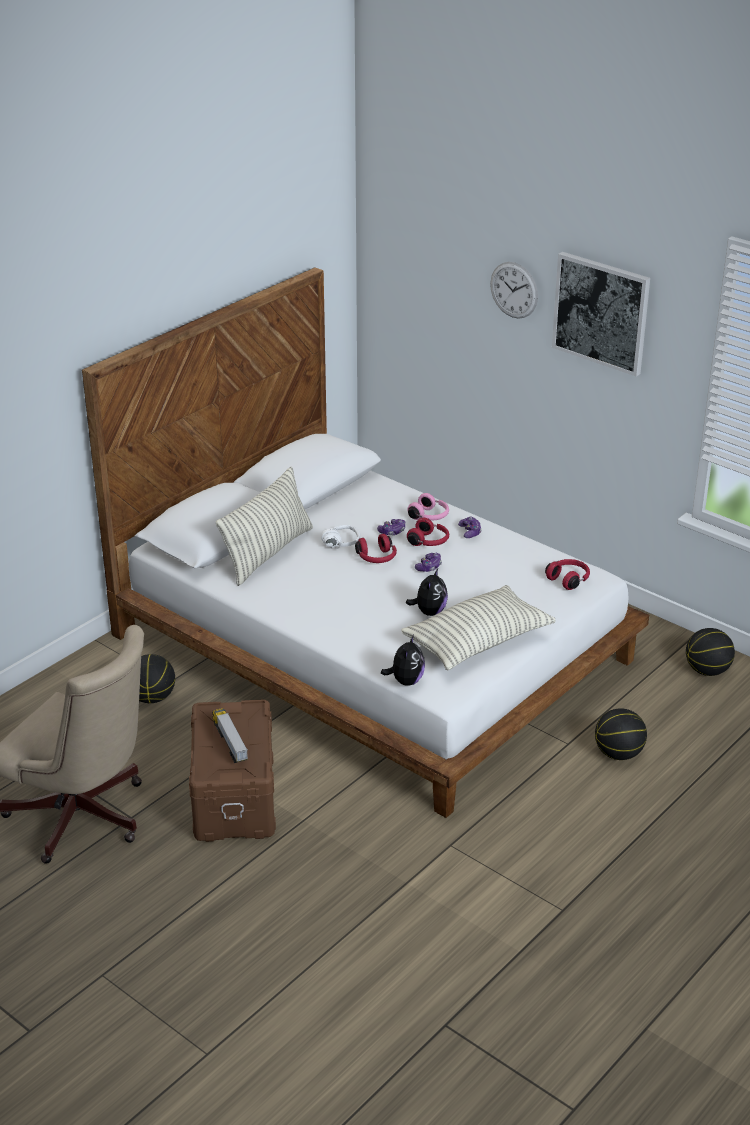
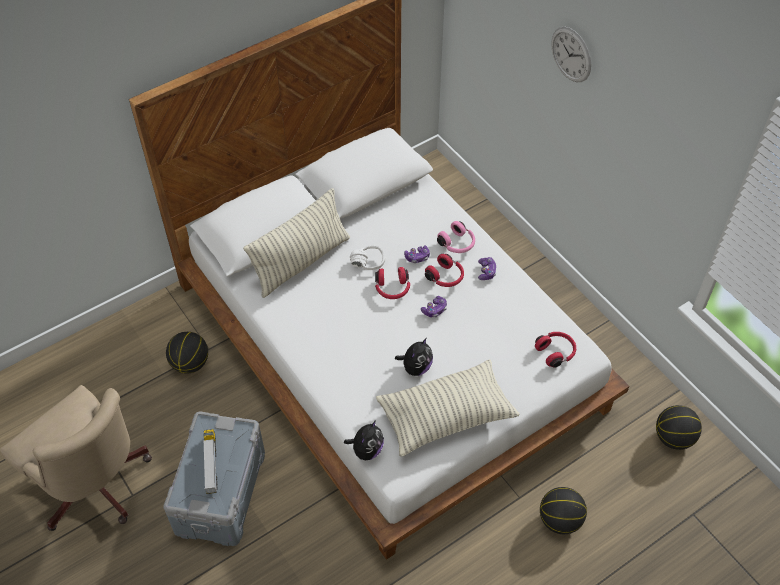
camera: 15 degrees right, 20 degrees up
(236, 796) = (222, 492): brown storage box -> grey storage box
(601, 312) = (644, 109): picture -> none

